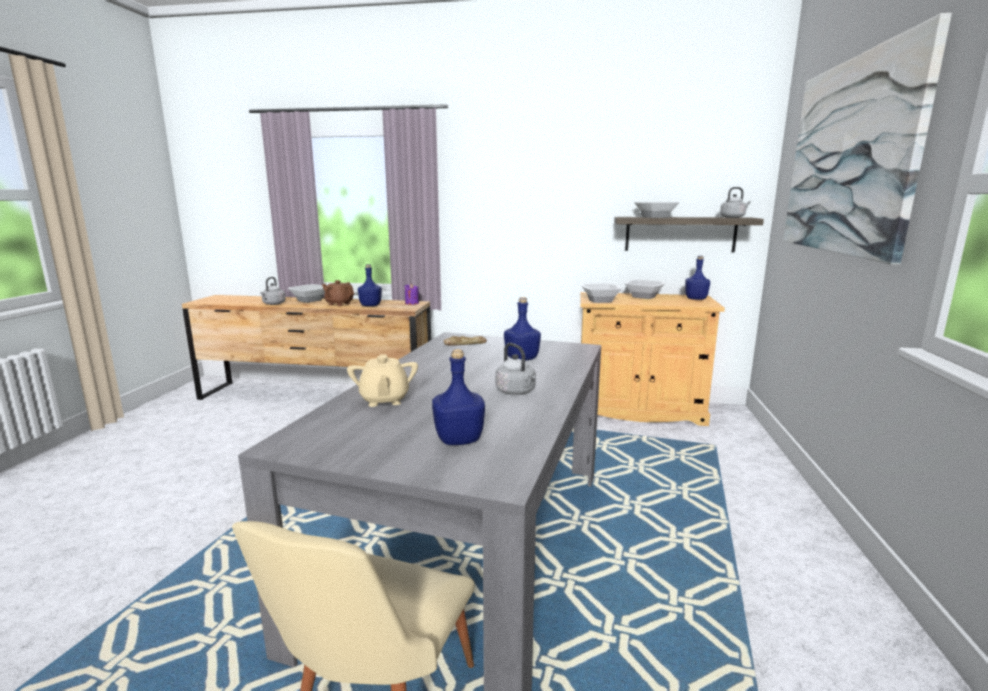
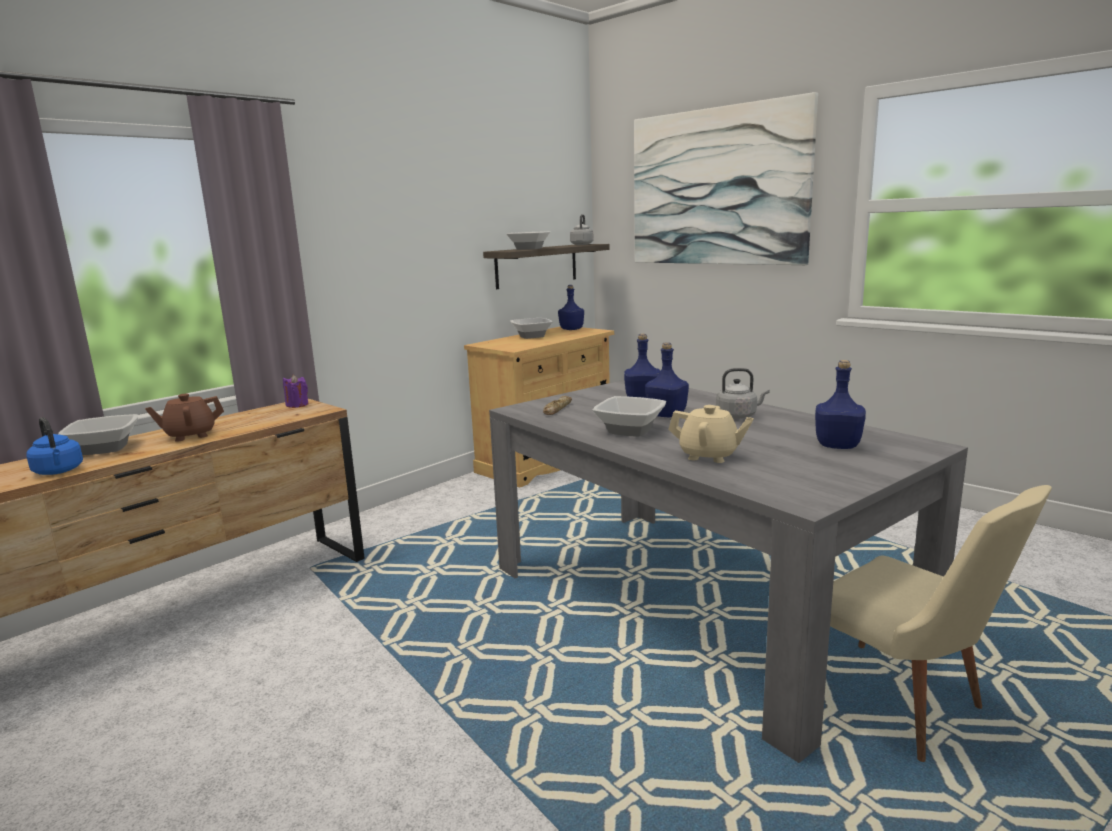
camera: 55 degrees left, 0 degrees up
(273, 304) = (59, 471): grey kettle -> blue kettle
(371, 305) = (253, 422): blue bottle -> blue bottle (667, 415)
(600, 301) = (519, 346): bowl -> bowl (631, 430)

